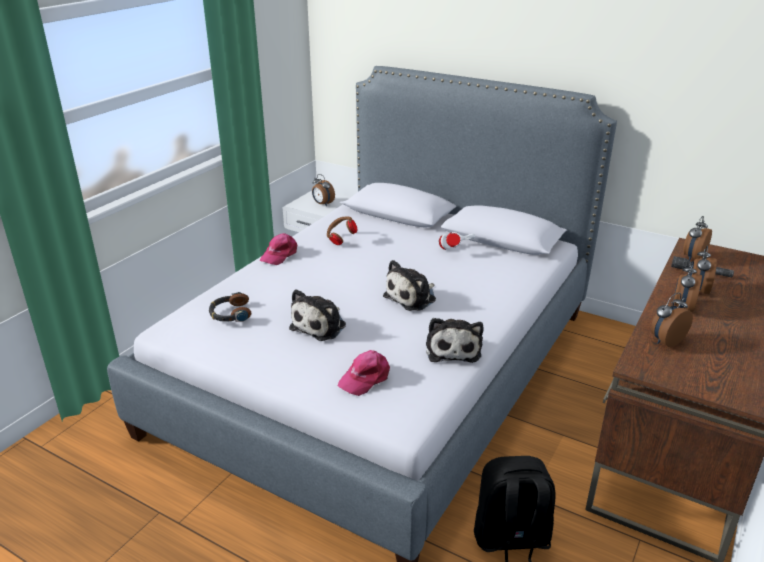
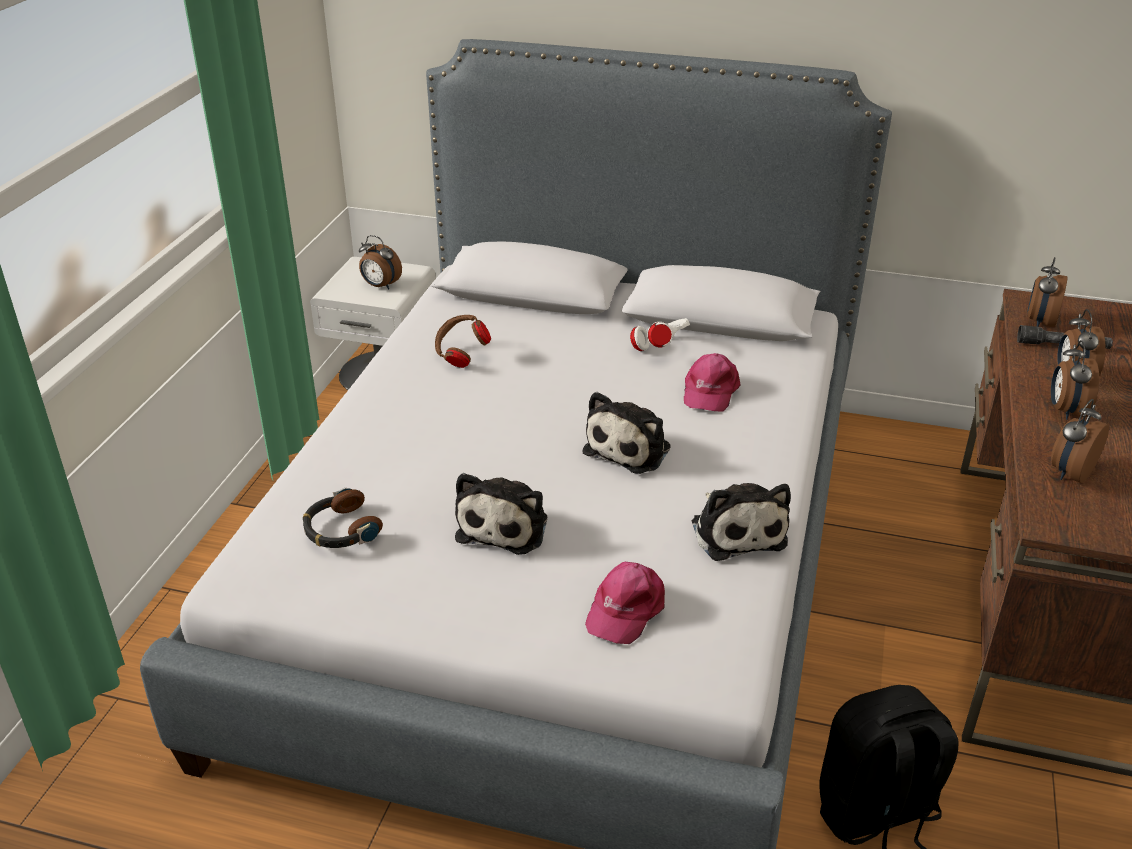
camera: 15 degrees left, 5 degrees up
(279, 255) = (369, 400): pink cap -> pink cap (709, 391)

